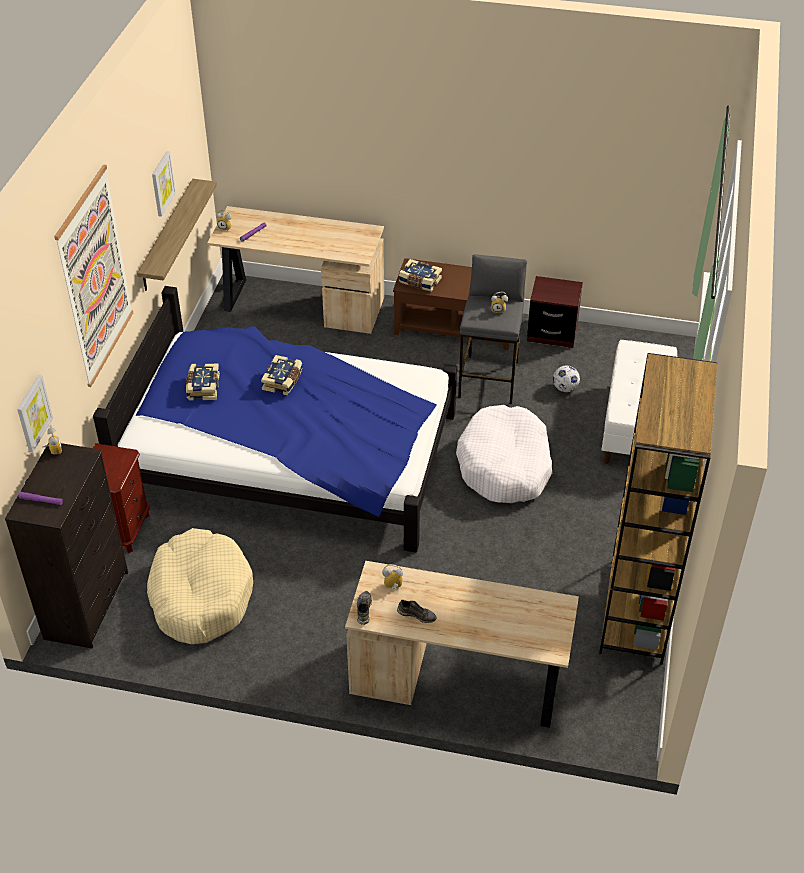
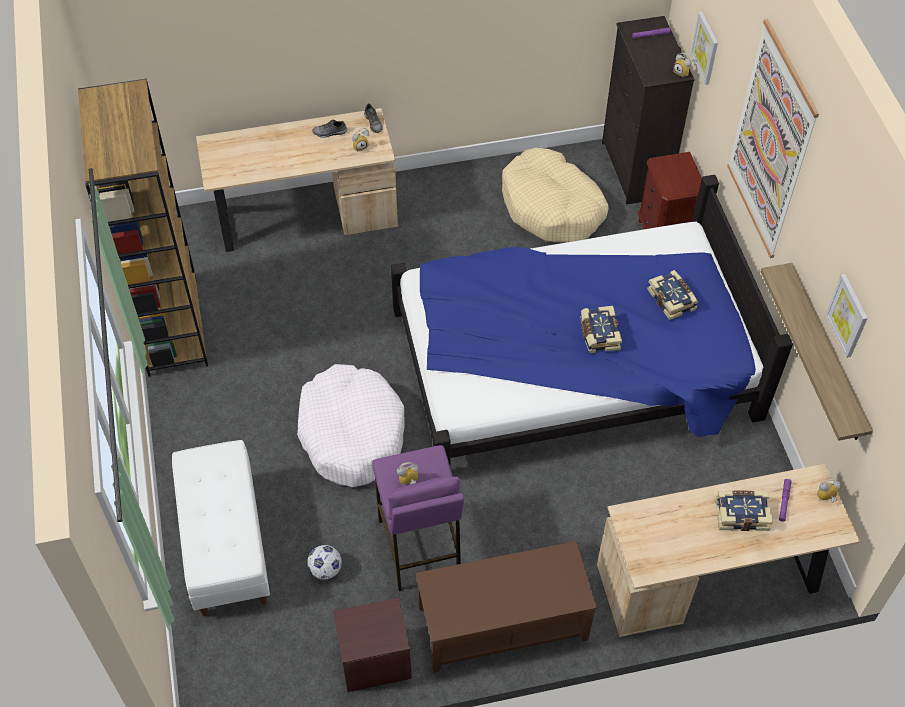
camera: 155 degrees right, 10 degrees up
(419, 281) = (551, 569): book -> book (741, 514)
(489, 379) = (420, 548): grey stool -> purple stool

